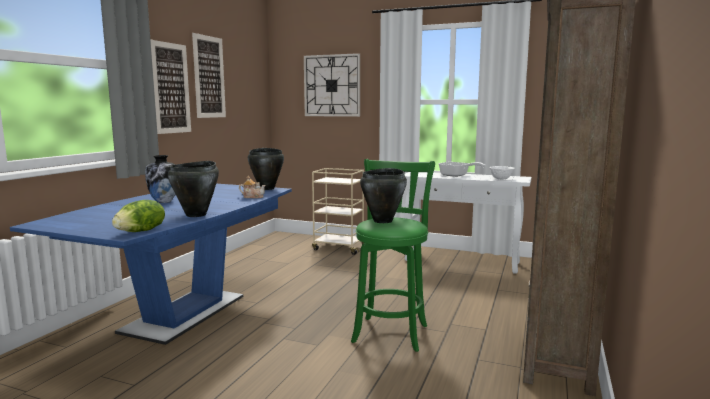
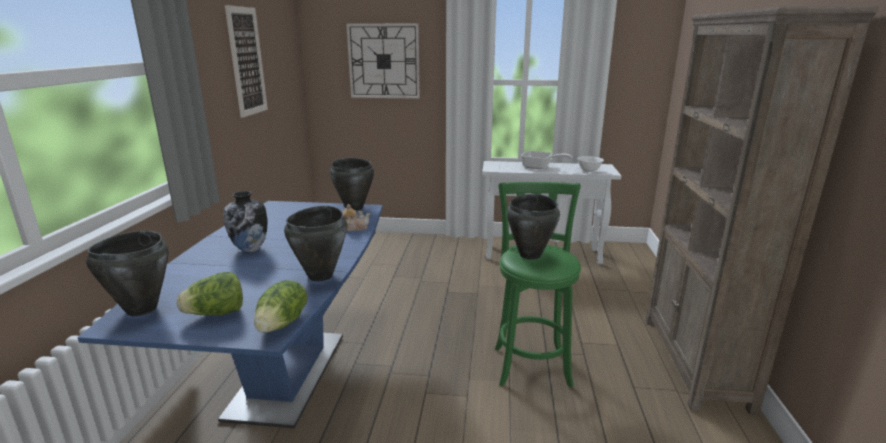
camera: 15 degrees left, 10 degrees up
(60, 219) = (141, 309): none -> black cooking pot
(104, 224) = (216, 314): none -> lettuce
(170, 88) = (211, 85): picture -> none
(339, 248) = (406, 248): beige cart -> none

